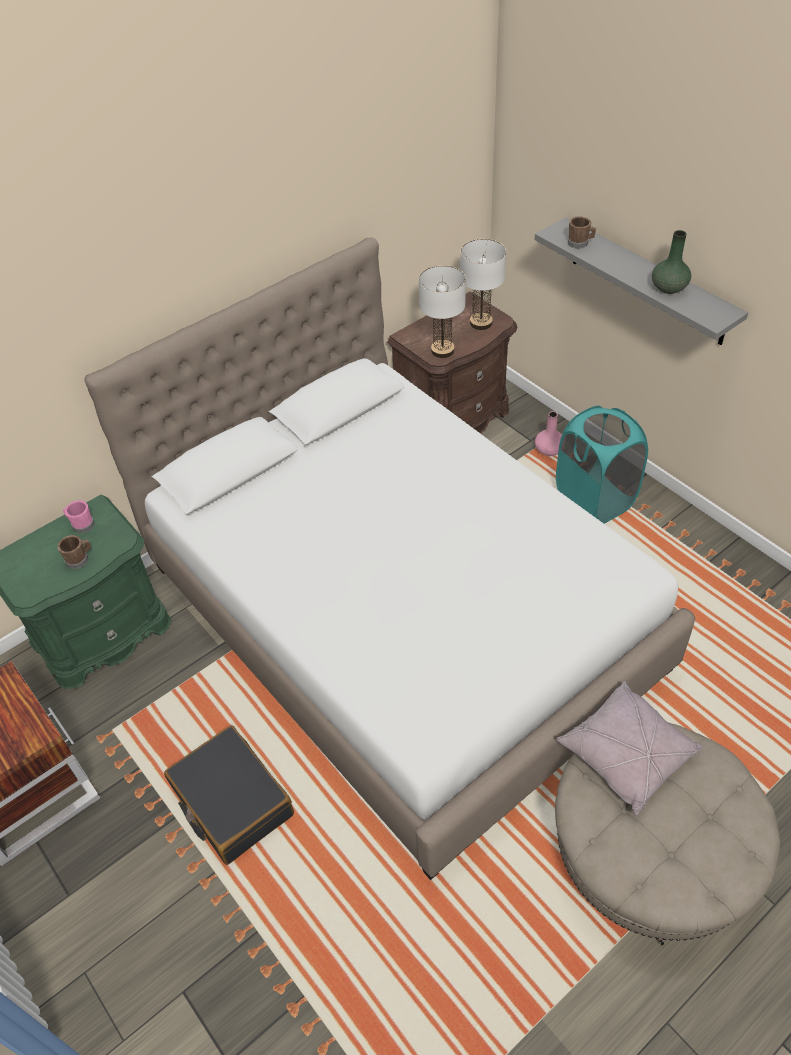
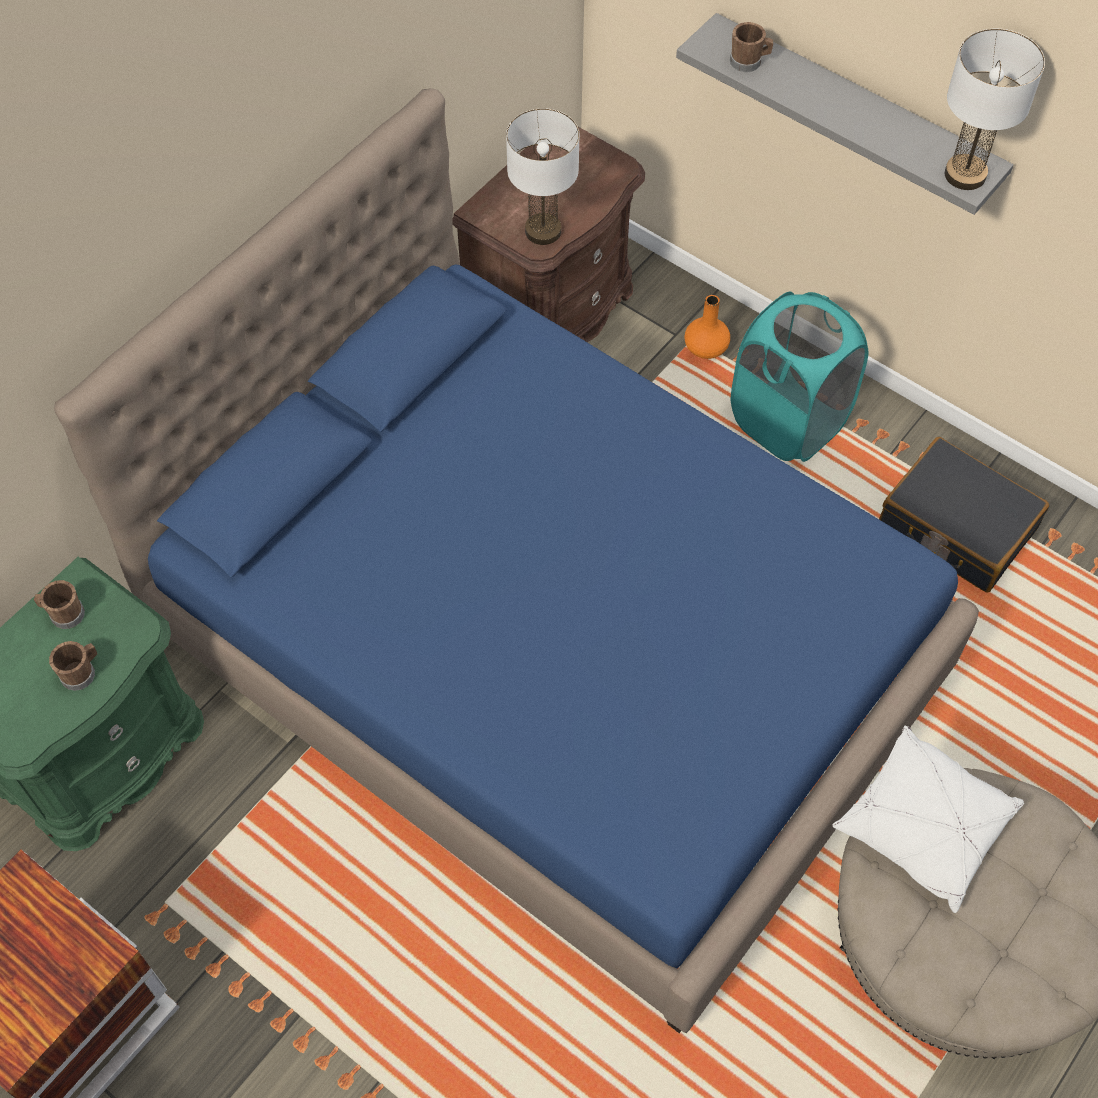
camera: 15 degrees left, 10 degrees up
(81, 524) = (63, 614): pink mug -> brown mug
(232, 802) = (375, 976): black suitcase -> black suitcase (956, 527)
(400, 615) = (547, 651): white bed -> blue bed
(480, 323) = (590, 173): table lamp -> table lamp (964, 174)
(549, 450) = (706, 347): pink vase -> orange vase
(626, 754) = (923, 826): purple pillow -> white pillow
(669, 288) = (895, 132): green vase -> none

